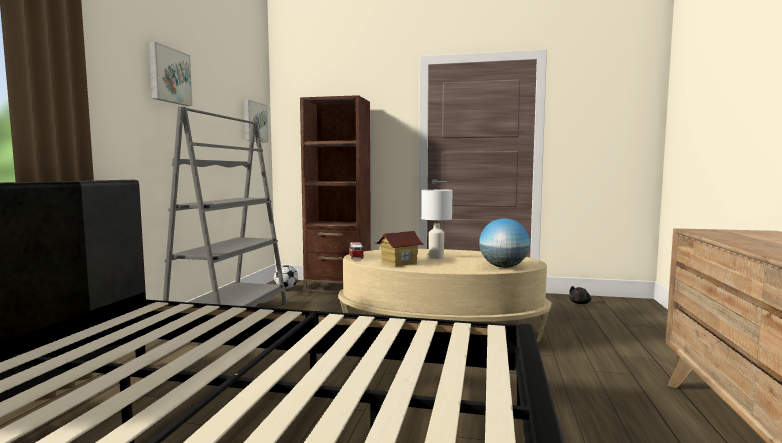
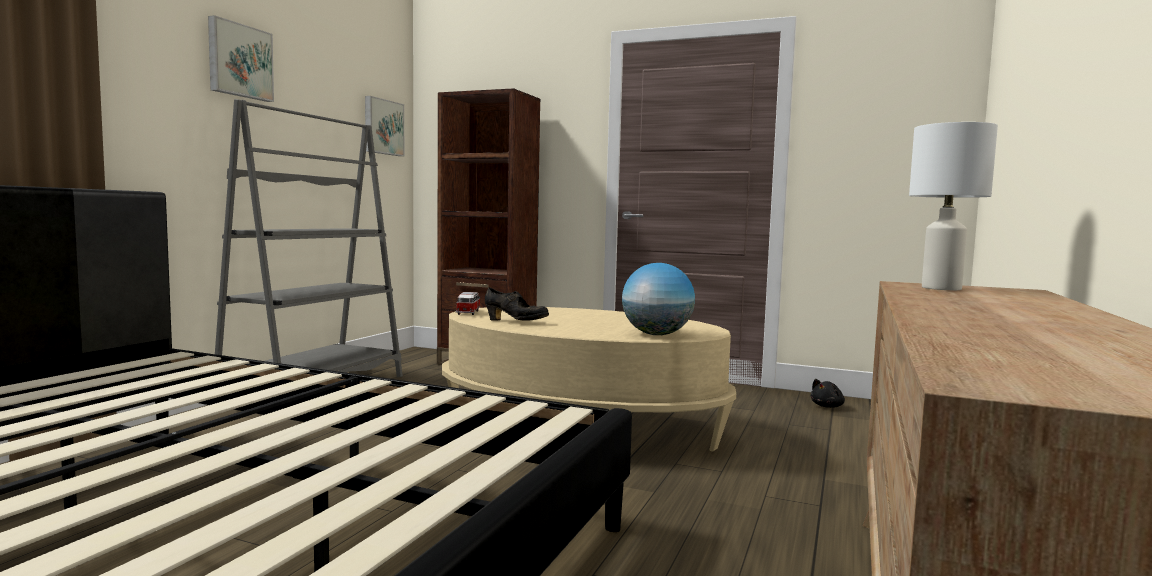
camera: 10 degrees right, 0 degrees up
(286, 288) = (417, 359): football -> none
(399, 263) = (515, 322): toy house -> black shoe
(435, 257) = (578, 318): white table lamp -> white table lamp (940, 288)

